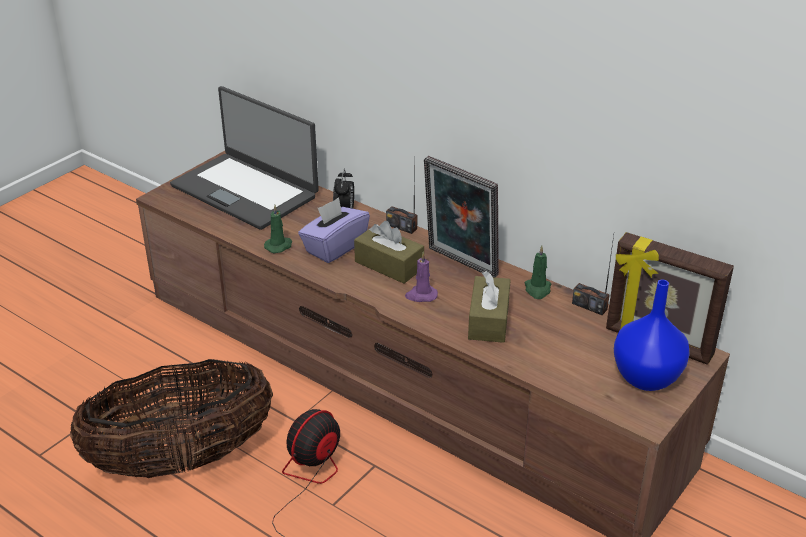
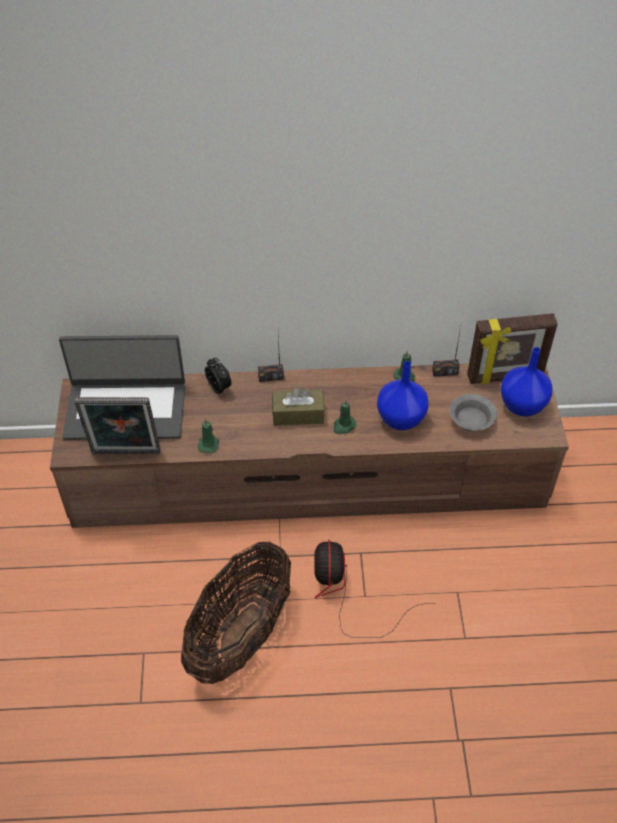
camera: 40 degrees left, 15 degrees up
(334, 247) = (247, 421): purple tissue box -> none
(421, 295) = (343, 426): purple candle -> green candle
(459, 264) = (339, 386): picture frame -> picture frame (126, 455)
(488, 320) = (402, 419): brown tissue box -> blue vase
(564, 360) = (470, 421): none -> grey bowl

